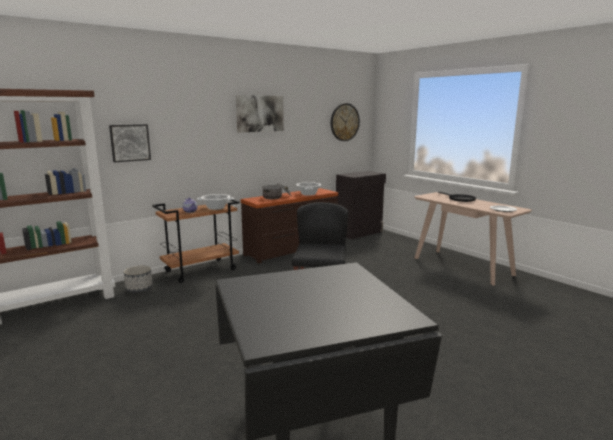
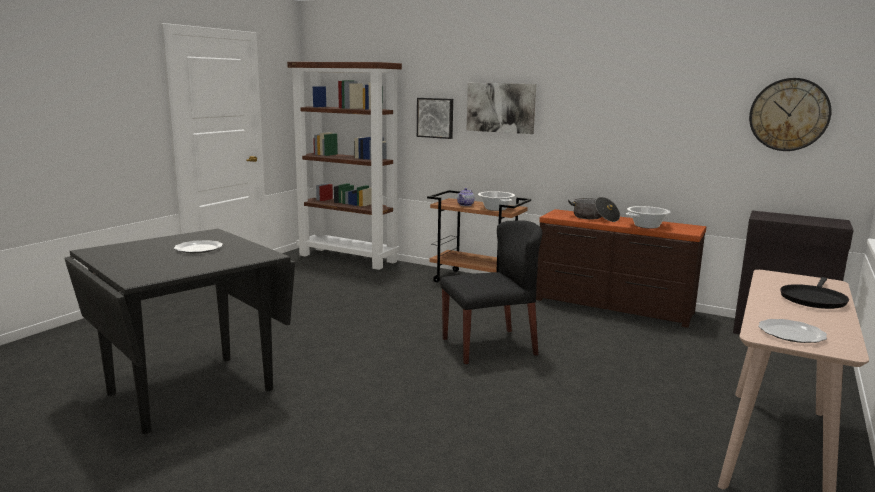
camera: 65 degrees right, 0 degrees up
(139, 289) = (403, 272): planter -> none
(259, 113) = (601, 91): picture -> picture (501, 107)
(304, 290) = (199, 249): none -> plate

